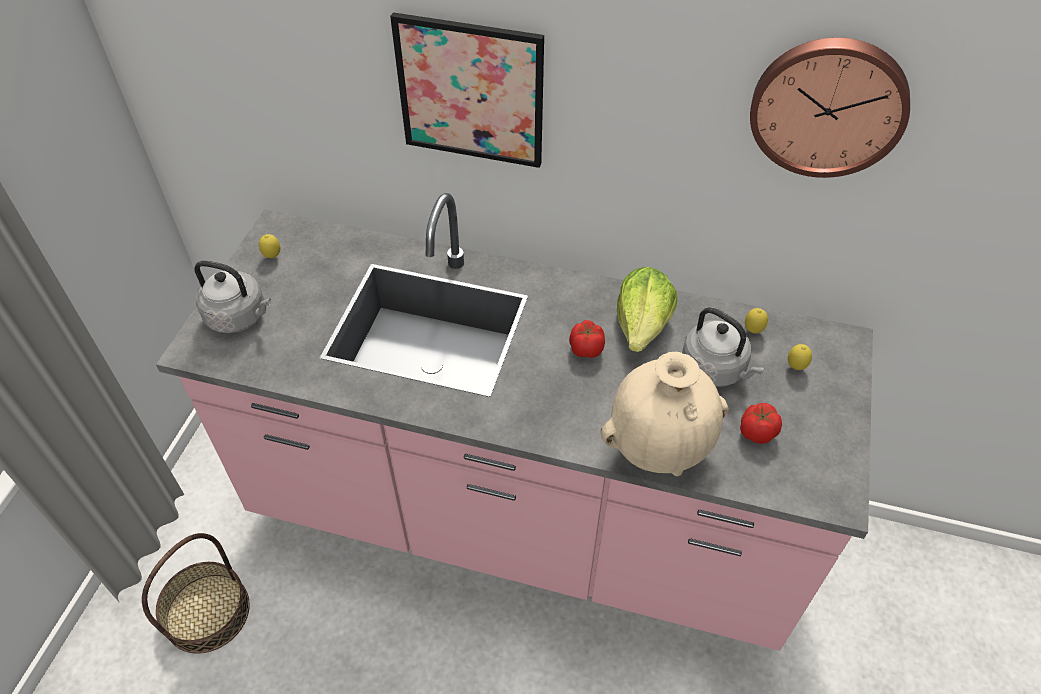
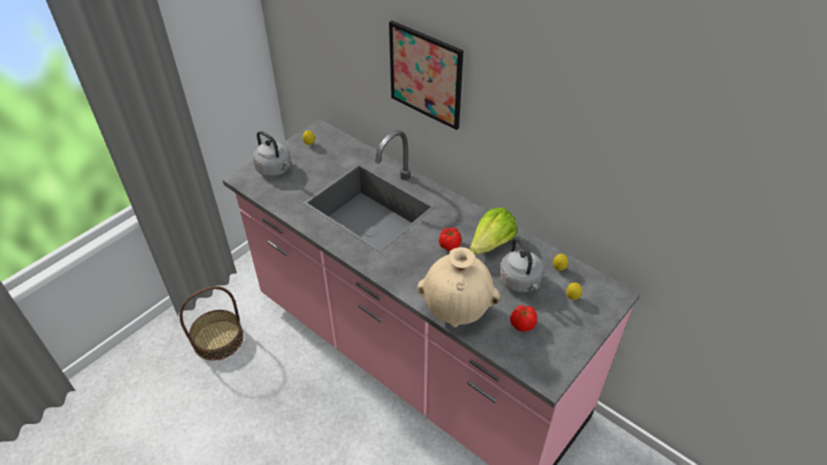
camera: 25 degrees right, 5 degrees down
(828, 105) = (612, 130): wall clock -> none

